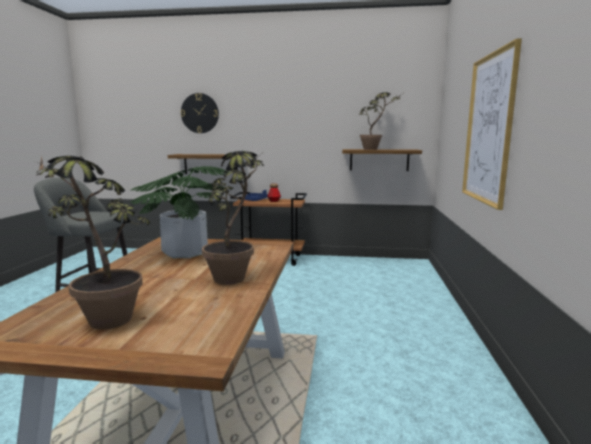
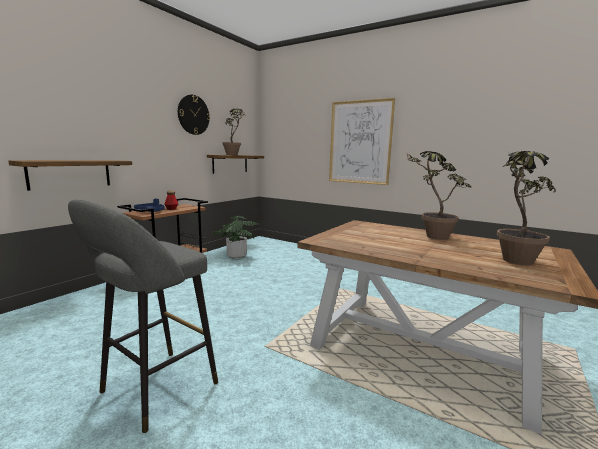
camera: 65 degrees left, 0 degrees up
(184, 253) = (367, 239): potted plant -> potted plant (236, 256)
(200, 113) = (47, 101): wall clock -> wall clock (193, 115)

